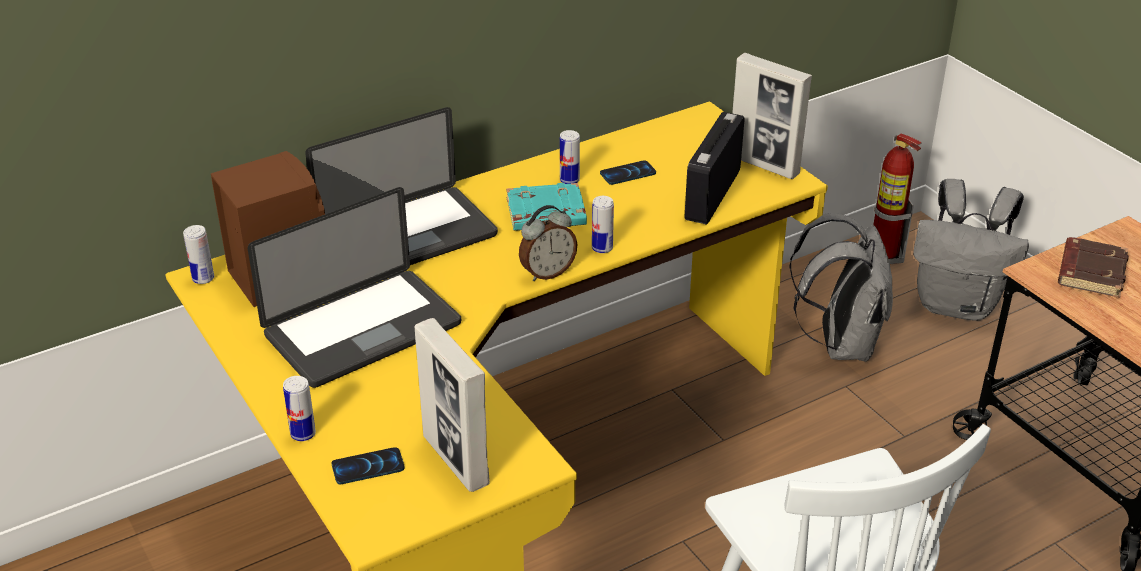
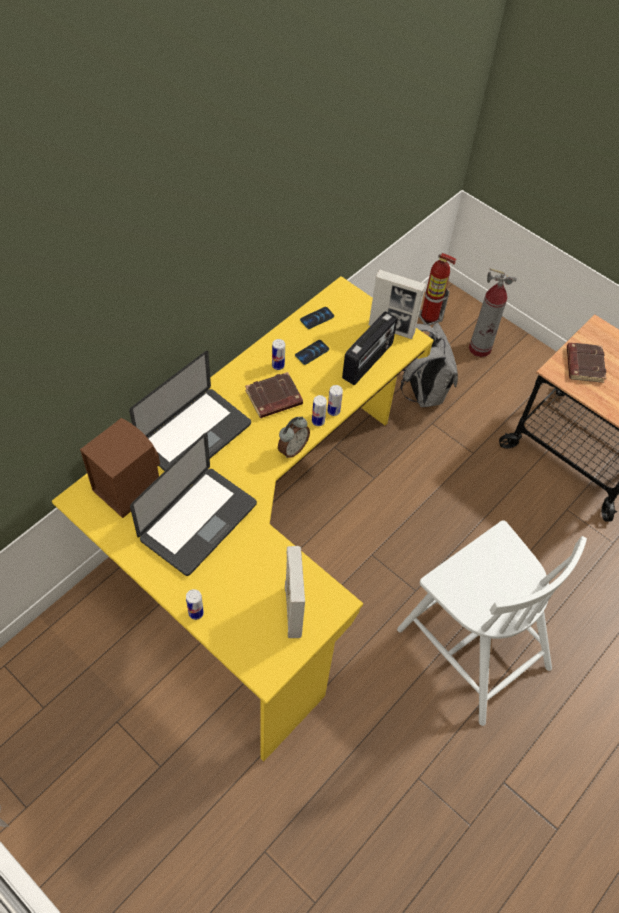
camera: 20 degrees left, 20 degrees up
(203, 278) = (79, 500): can -> can (333, 411)
(368, 467) = (244, 628): phone -> phone (317, 318)
(456, 460) = (293, 611): picture frame -> picture frame turned 135 degrees counterclockwise
(545, 214) = (273, 399): turquoise book -> brown book
(711, 195) = (368, 362): radio -> radio turned 150 degrees counterclockwise
(957, 305) = (480, 348): grey backpack -> fire extinguisher

